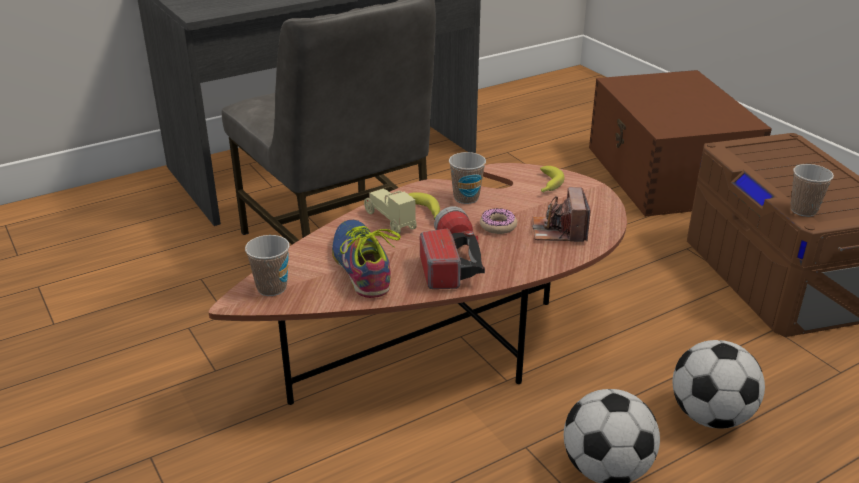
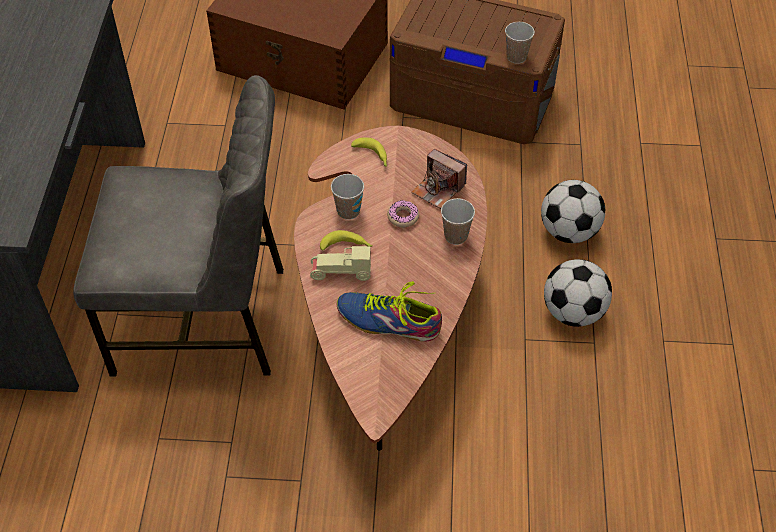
camera: 55 degrees left, 20 degrees up
(272, 288) = (374, 388): cup -> cup (456, 236)
(450, 262) = (426, 269): flashlight -> none

